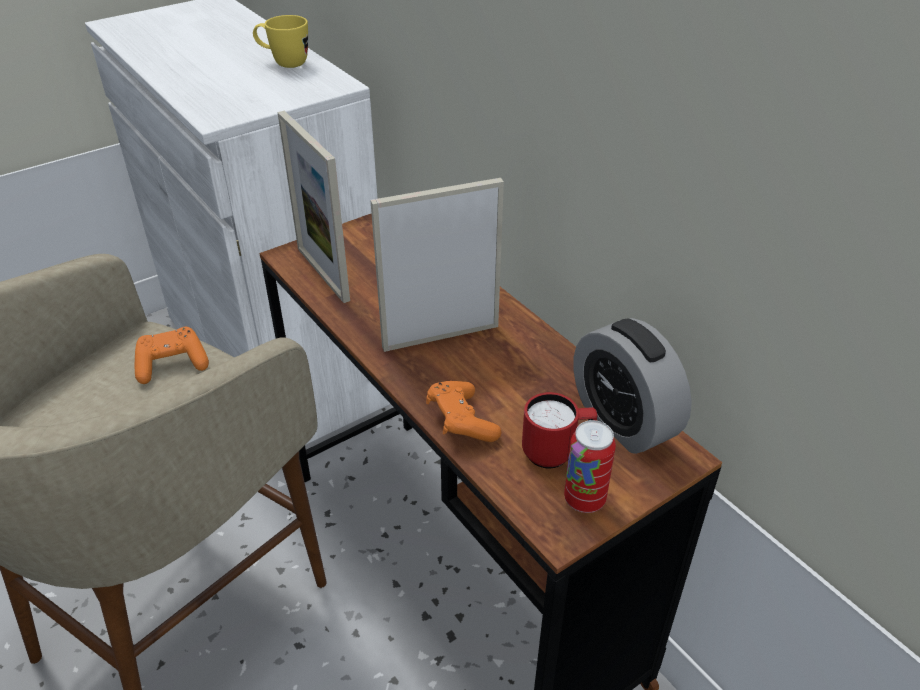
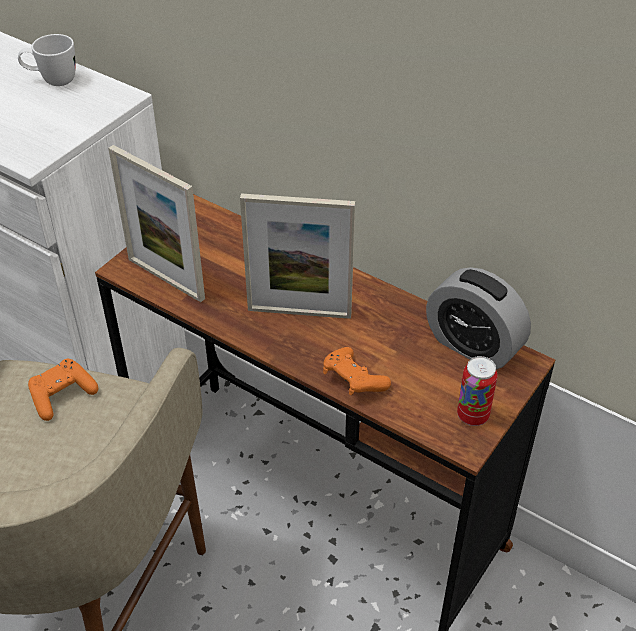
camera: 20 degrees left, 5 degrees up
(284, 63) = (52, 81): yellow mug -> white mug
(441, 336) = (299, 312): picture frame -> picture frame turned 135 degrees counterclockwise
(556, 453) = (436, 385): red mug -> none

